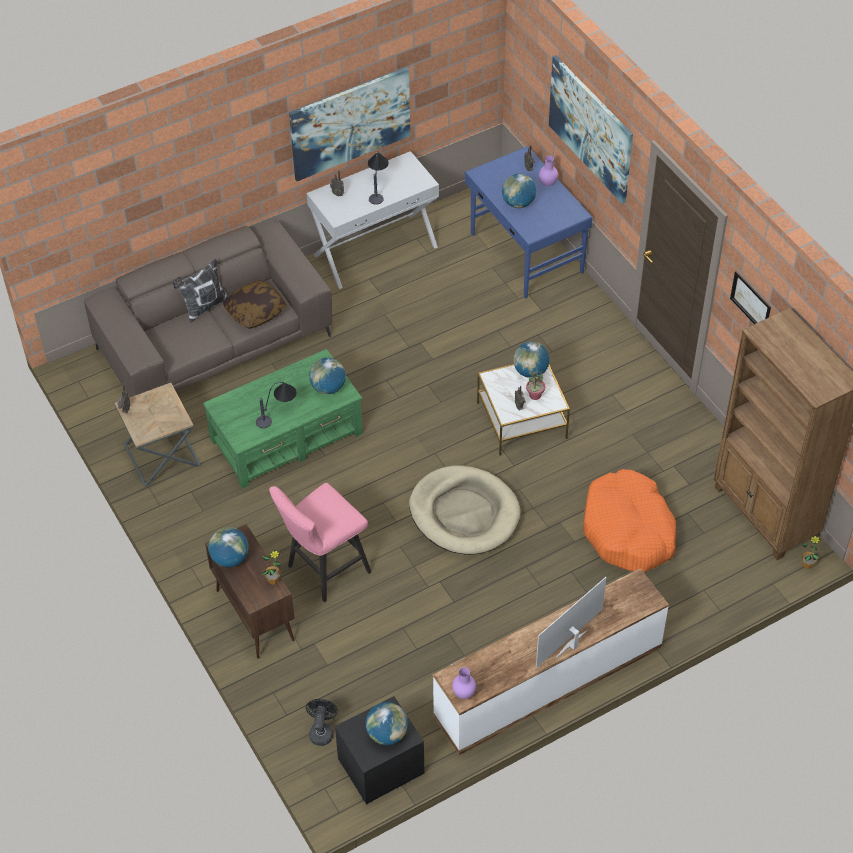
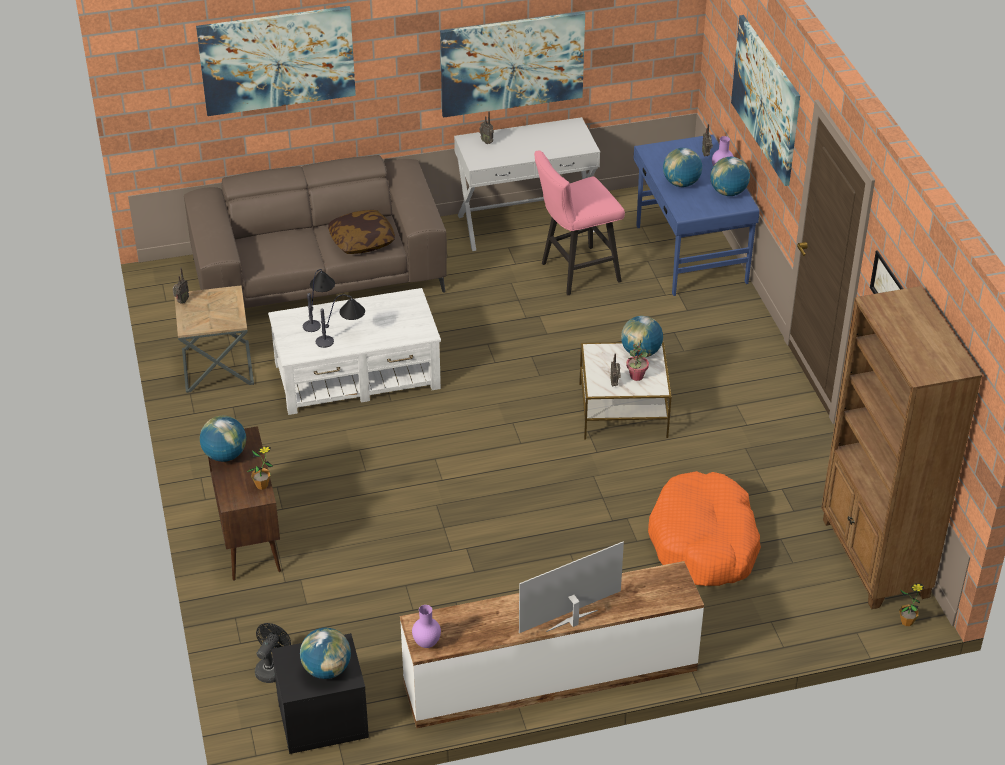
camera: 15 degrees right, 10 degrees down
(153, 171) = (277, 60): none -> picture
(204, 307) = (310, 228): pillow -> none
(287, 436) = (358, 376): green coffee table -> white coffee table
(324, 571) = (342, 511): pink stool -> pink stool (575, 273)
(328, 387) = (408, 323): globe -> globe (728, 192)
(377, 188) = (532, 144): table lamp -> table lamp (319, 315)
(464, 513) = (521, 487): beige dog bed -> none

